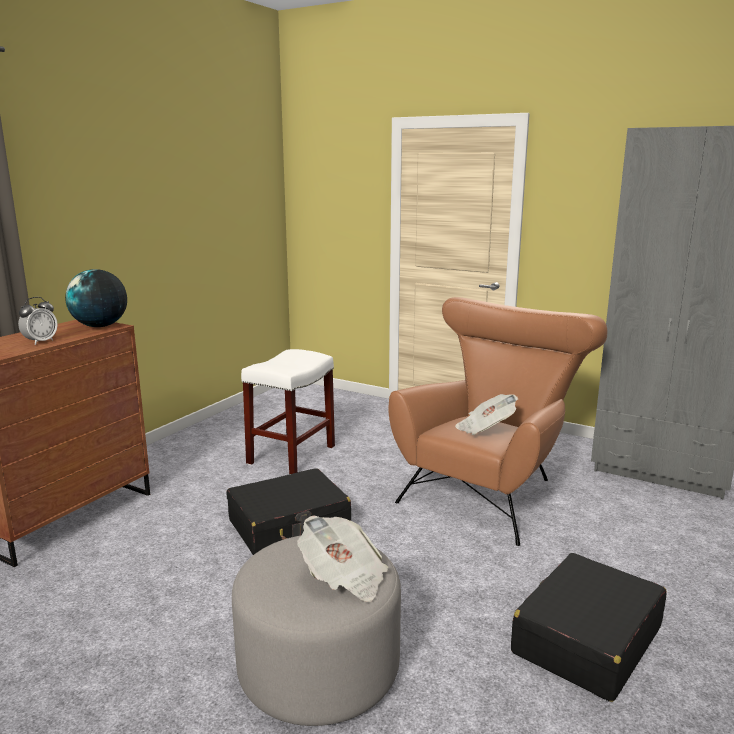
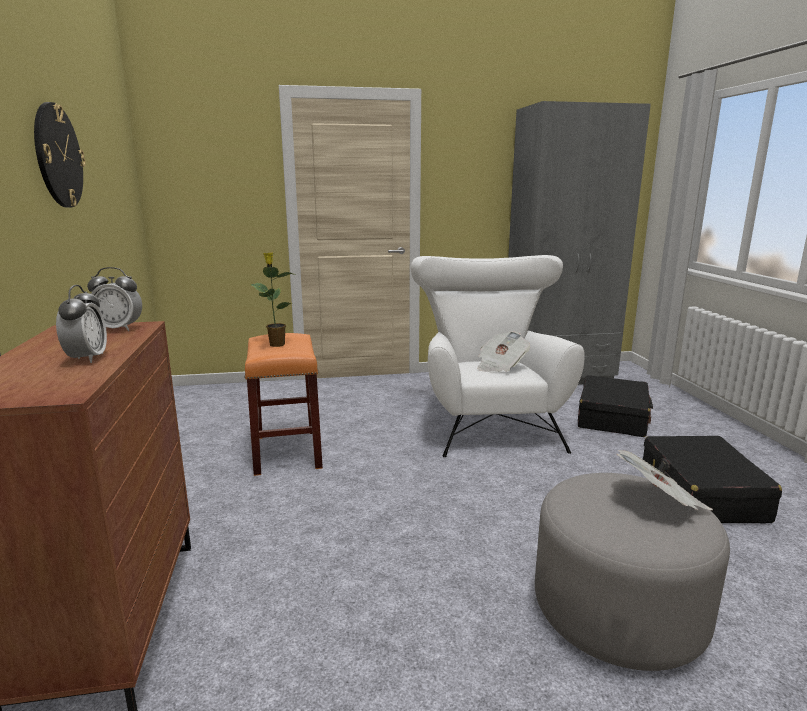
camera: 40 degrees left, 0 degrees up
(100, 326) = (119, 329): globe -> alarm clock
(159, 197) = (58, 156): none -> wall clock
(287, 359) = (276, 344): none -> potted plant
(289, 526) = (394, 512): black suitcase -> black suitcase (612, 417)
(291, 455) = (288, 452): white stool -> orange stool
(488, 489) = (487, 422): brown armchair -> white armchair

